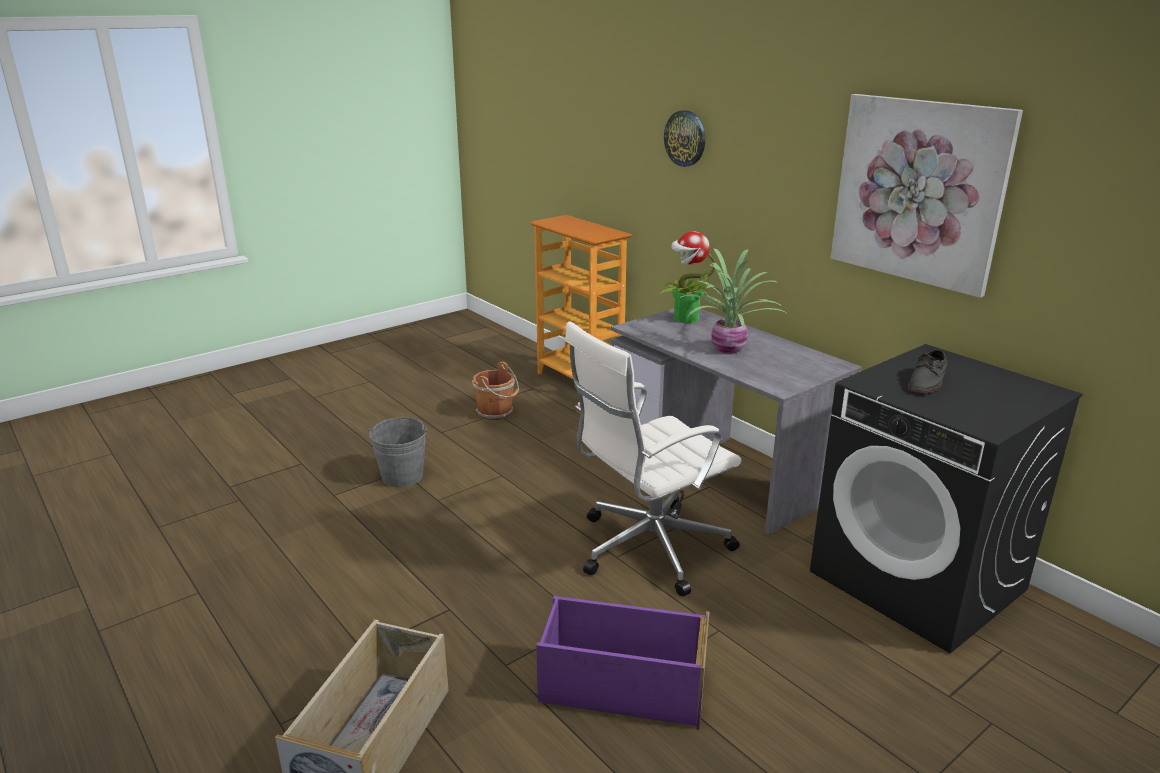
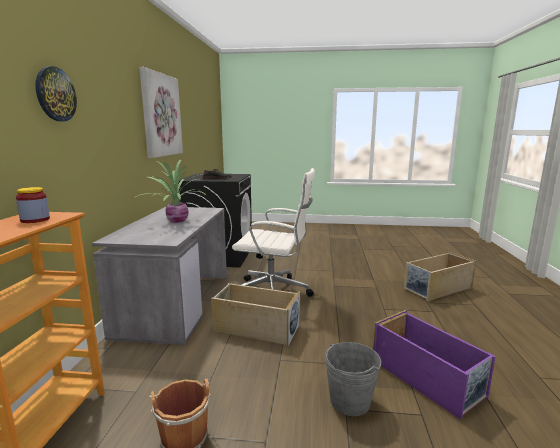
camera: 135 degrees left, 10 degrees down
(575, 489) = (255, 328): none -> beige storage box
(591, 232) = (35, 220): none -> jar
(621, 687) = (344, 271): purple storage box -> purple storage box (427, 379)
(685, 319) = (132, 236): potted plant -> none

